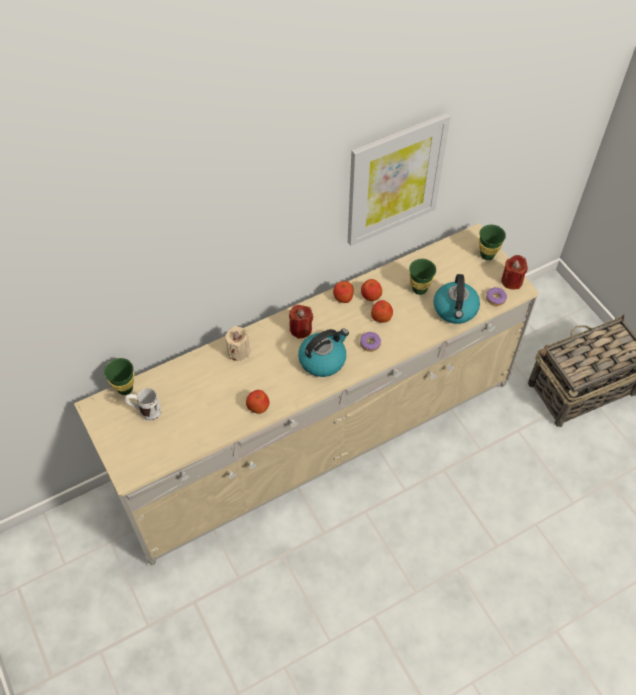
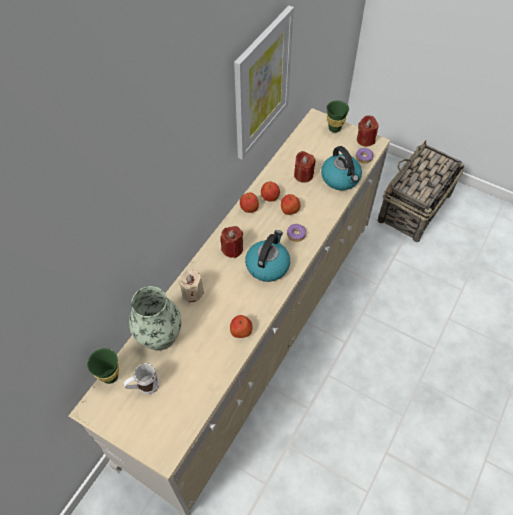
camera: 30 degrees left, 0 degrees up
(186, 374) = (159, 334): none -> vase
(419, 289) = (303, 175): green cup -> red candle

